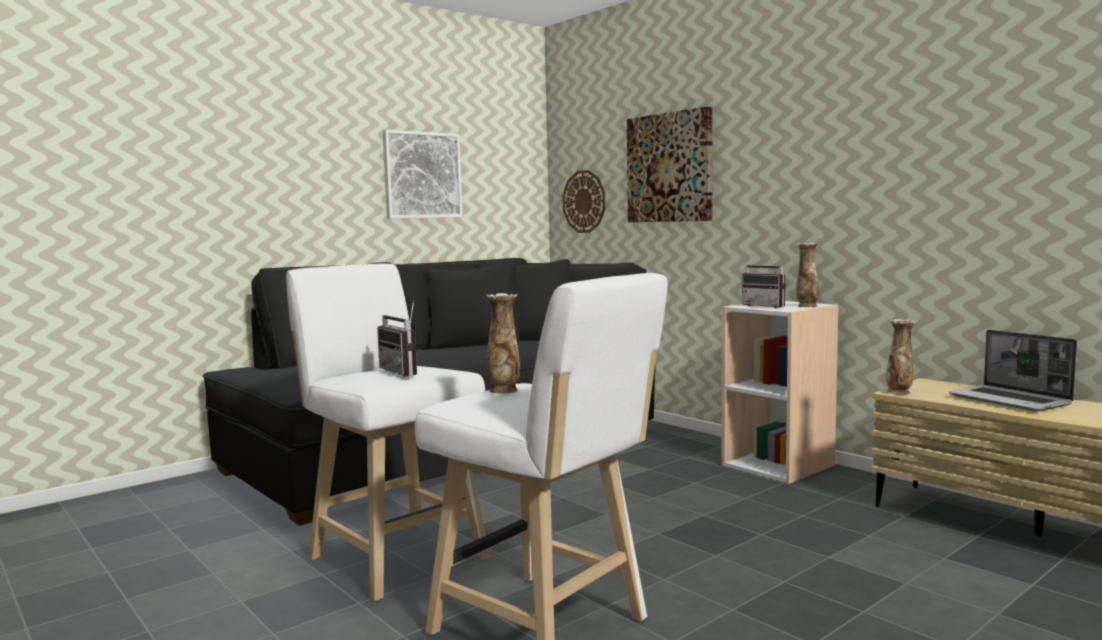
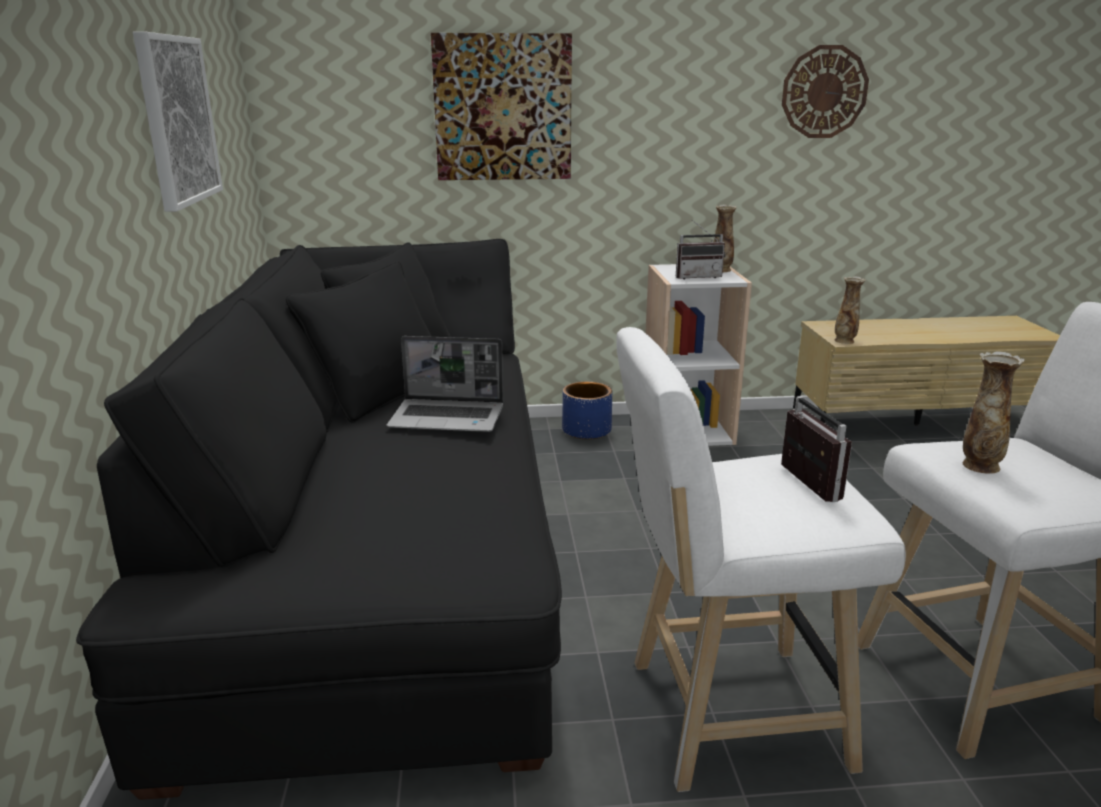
camera: 55 degrees left, 15 degrees up
(405, 372) = (800, 484): radio -> radio turned 105 degrees counterclockwise
(584, 201) = (341, 148): wall clock -> wall clock (824, 92)
(701, 444) = (586, 431): none -> blue planter
(1011, 400) = (905, 329): laptop -> laptop (449, 418)

